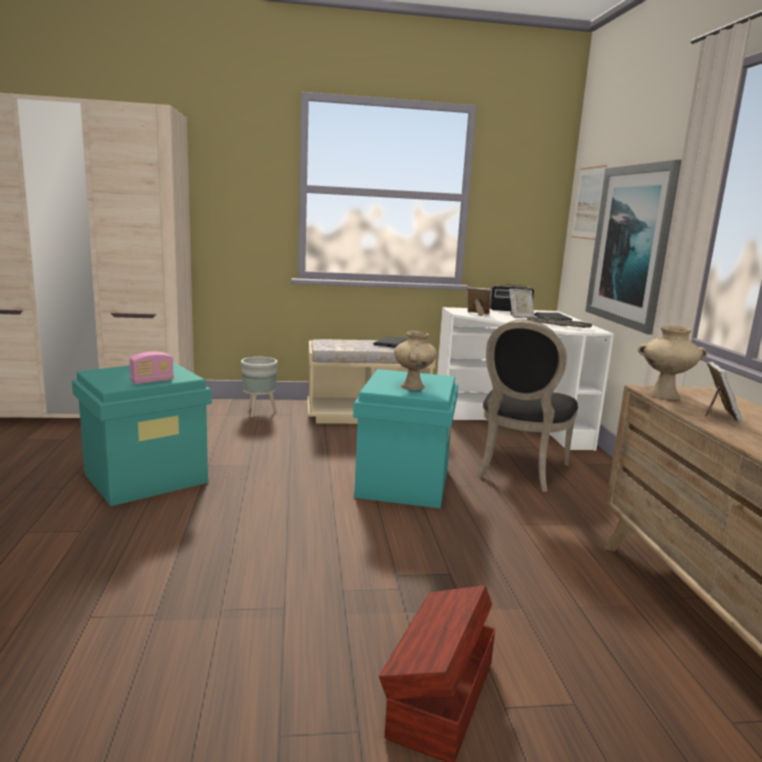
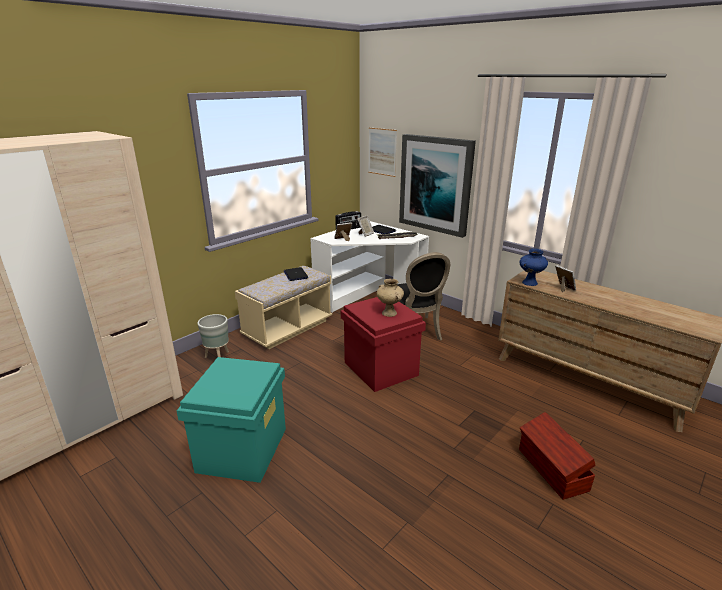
camera: 40 degrees left, 10 degrees up
(152, 381) = (255, 382): radio -> none
(403, 482) = (380, 368): turquoise storage box -> red storage box
(663, 395) = (530, 283): beige vase -> blue vase

